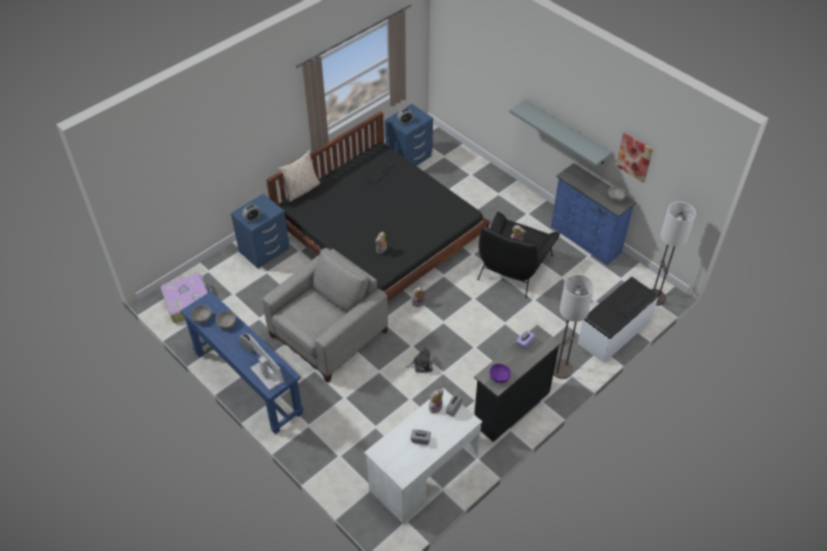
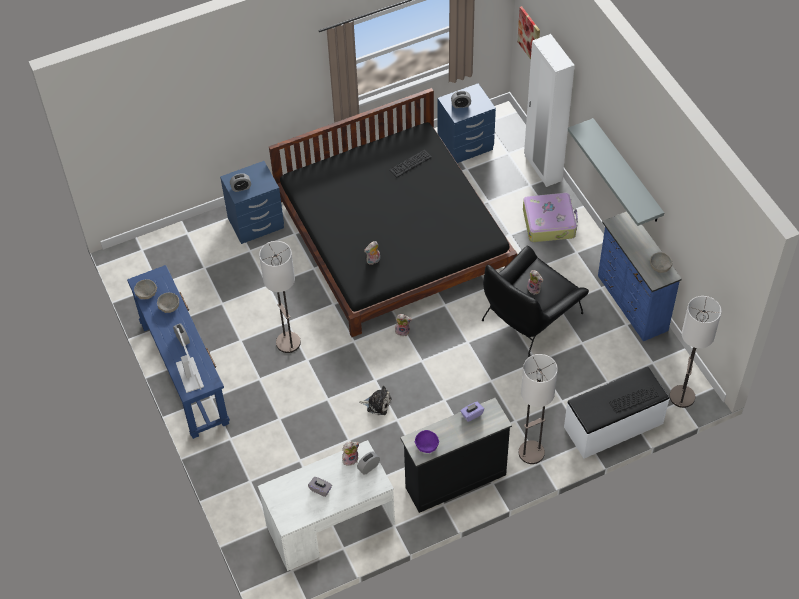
camera: 20 degrees right, 5 degrees up
(189, 302) = (154, 265): suitcase -> suitcase (549, 222)
(301, 190) = (313, 163): beige pillow -> none
(328, 335) = (288, 342): grey armchair -> floor lamp
(474, 161) = (542, 168): none -> white wardrobe
(634, 157) = (683, 227): picture -> picture (529, 35)

